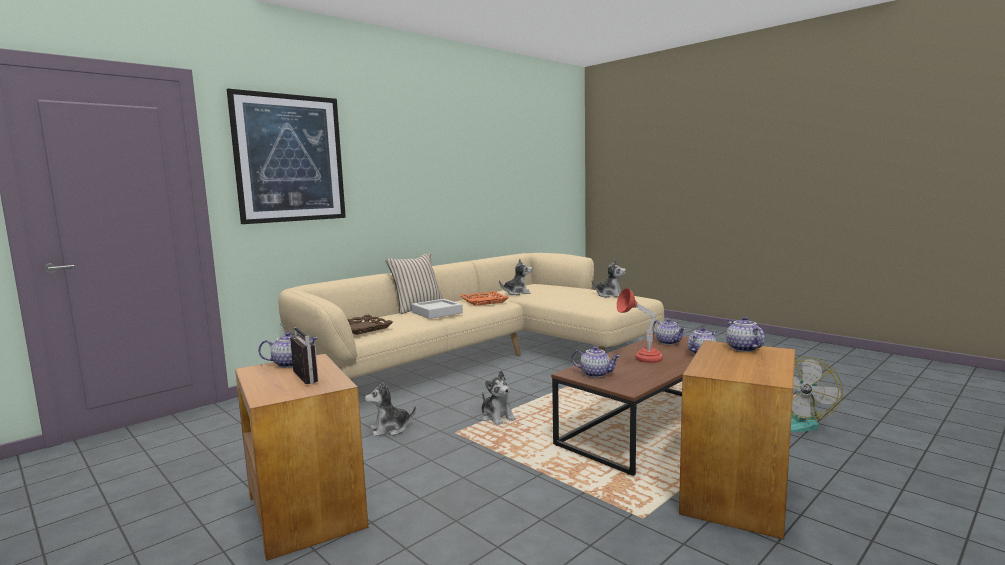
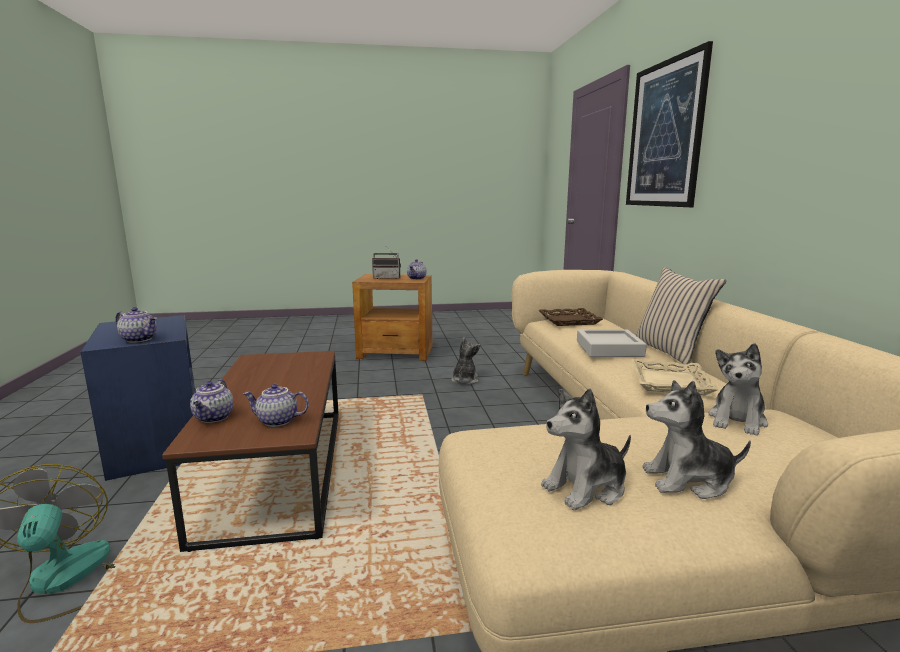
camera: 125 degrees right, 5 degrees up
(484, 301) = (669, 382): orange tray -> beige tray
(497, 417) = (424, 416): plush toy -> plush toy (688, 480)
(596, 374) = (298, 359): teapot -> none
(640, 359) = (279, 384): red table lamp -> none
(735, 493) = (158, 444): brown side table -> blue side table

